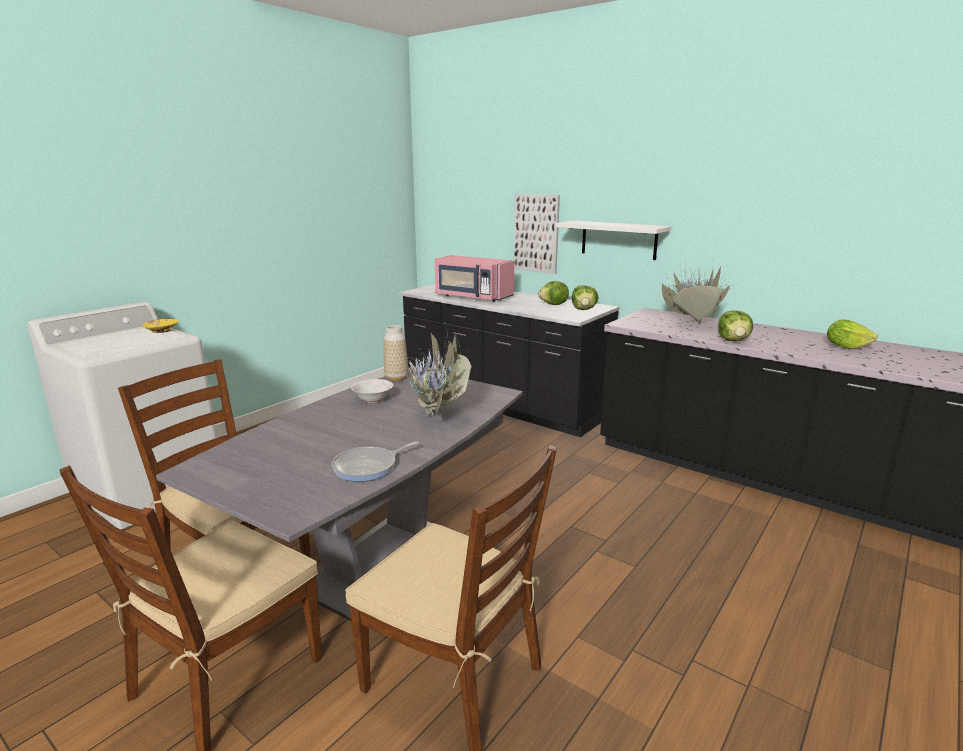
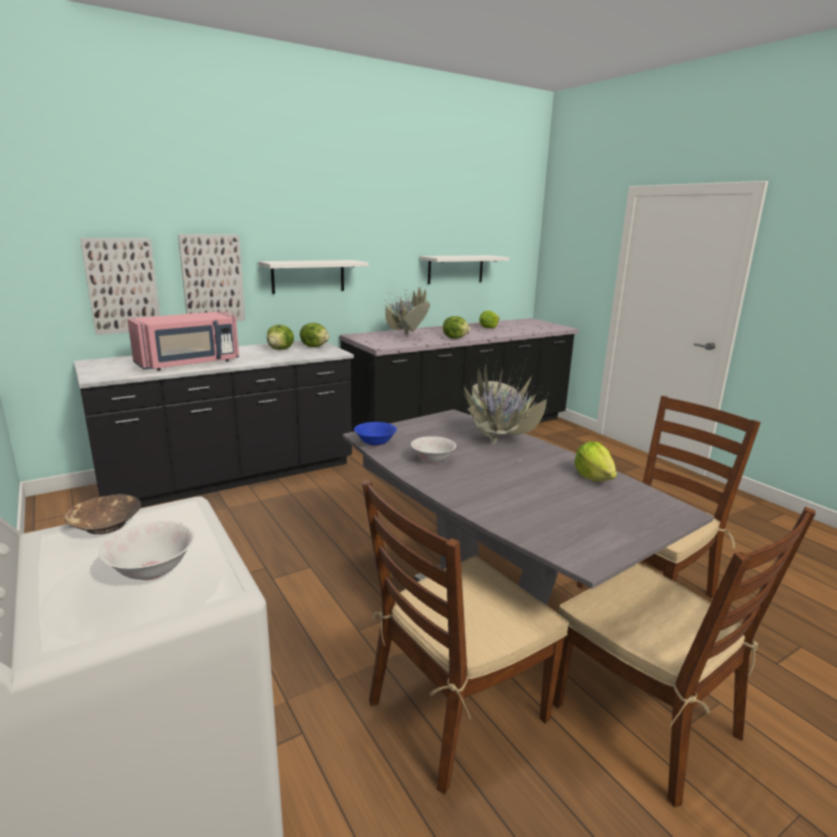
camera: 70 degrees left, 0 degrees up
(113, 344) = (151, 570): none -> white bowl
(162, 330) = (105, 524): yellow bowl -> brown bowl
(368, 467) = (593, 477): frying pan -> lettuce
(396, 378) = (375, 443): vase -> blue bowl
(479, 232) = (122, 286): none -> picture
(835, 252) = (455, 269): none -> white shelf

